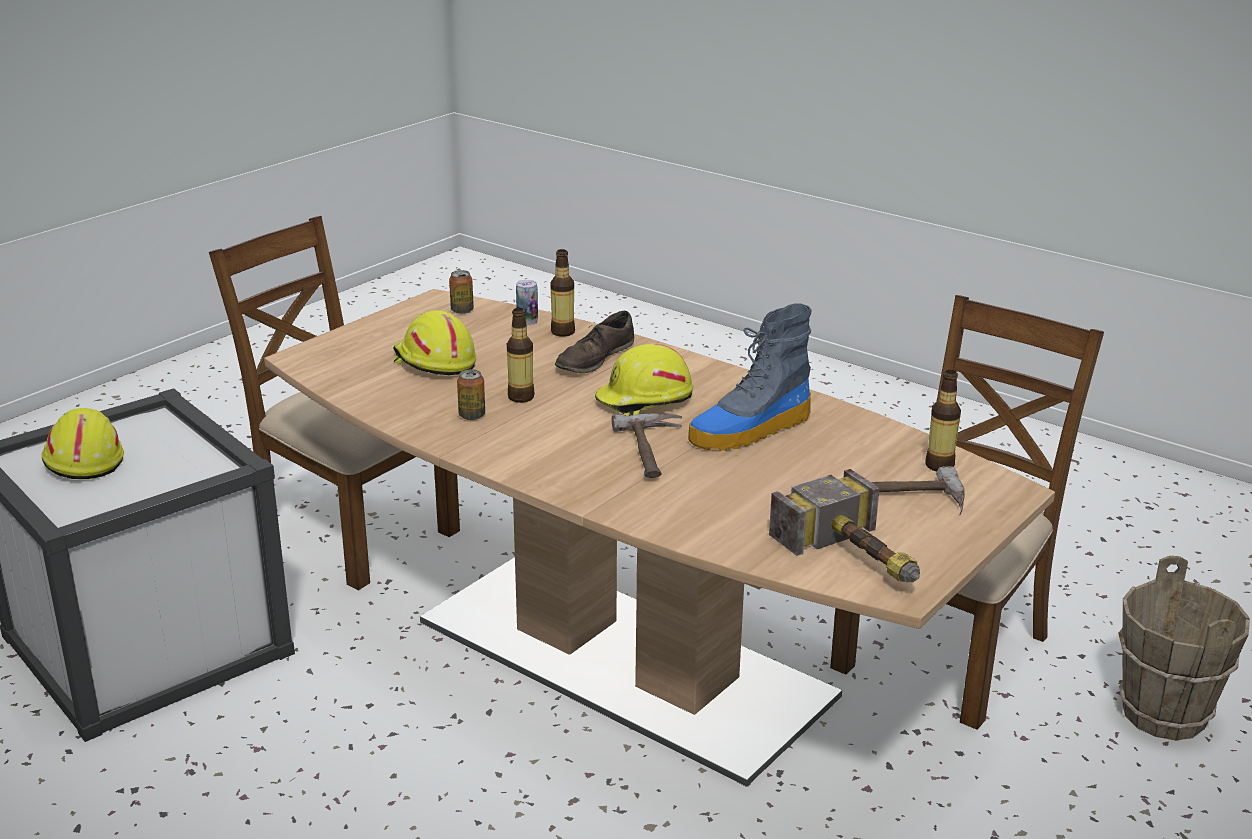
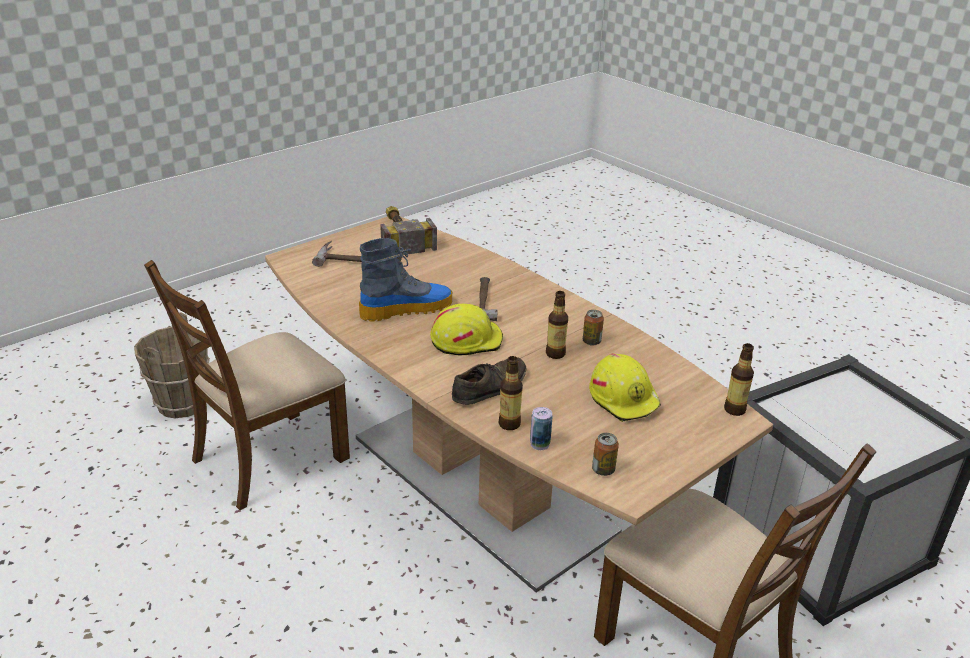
camera: 170 degrees left, 5 degrees up
(83, 460) = (884, 429): yellow hard hat -> none
(939, 466) = (312, 274): bottle -> bottle (734, 410)

